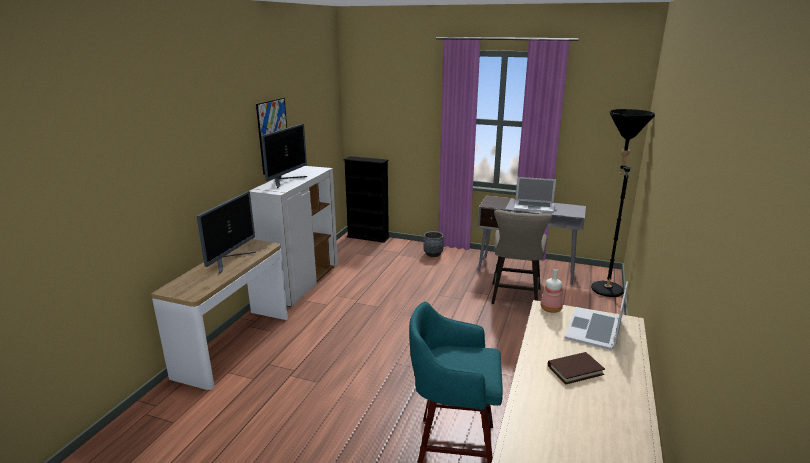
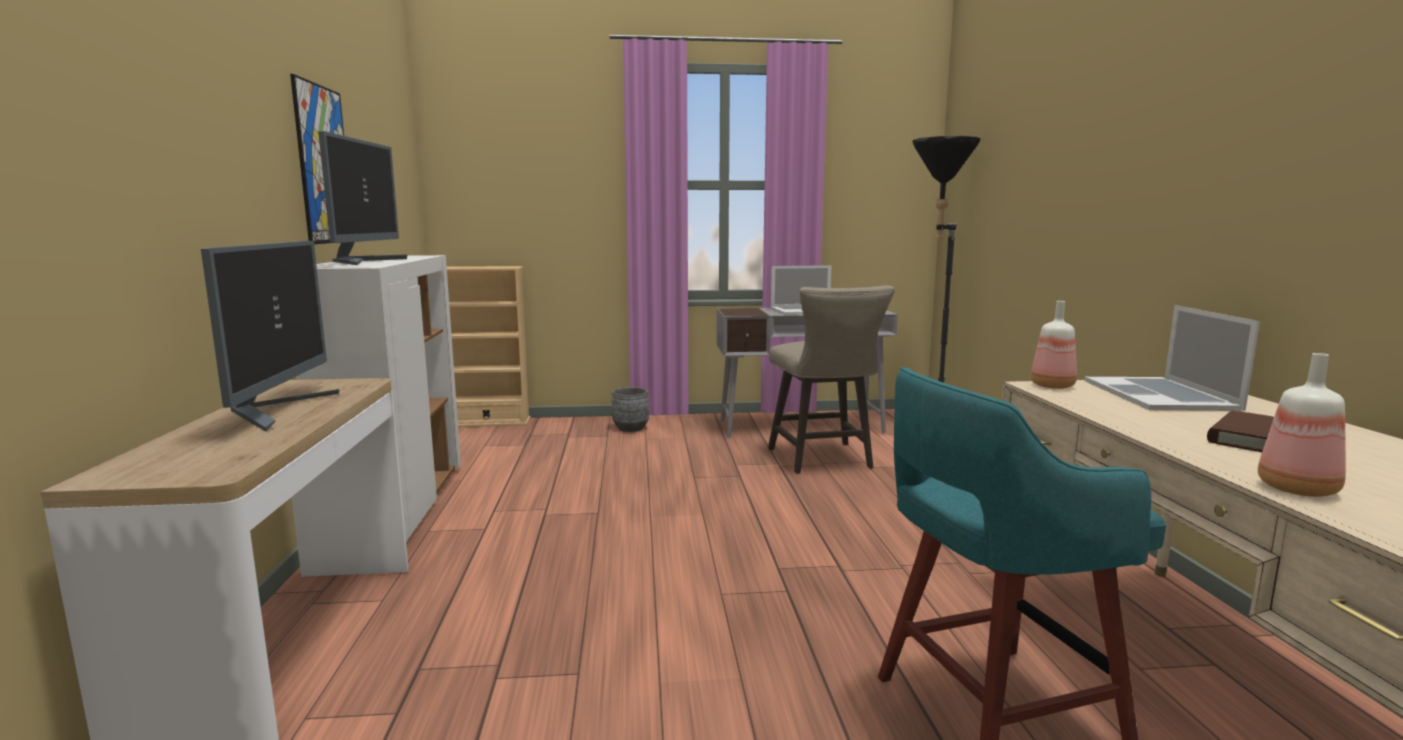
camera: 25 degrees left, 10 degrees down
(368, 237) = (489, 422): black bookcase -> beige bookcase
(529, 401) = (1299, 489): none -> bottle

